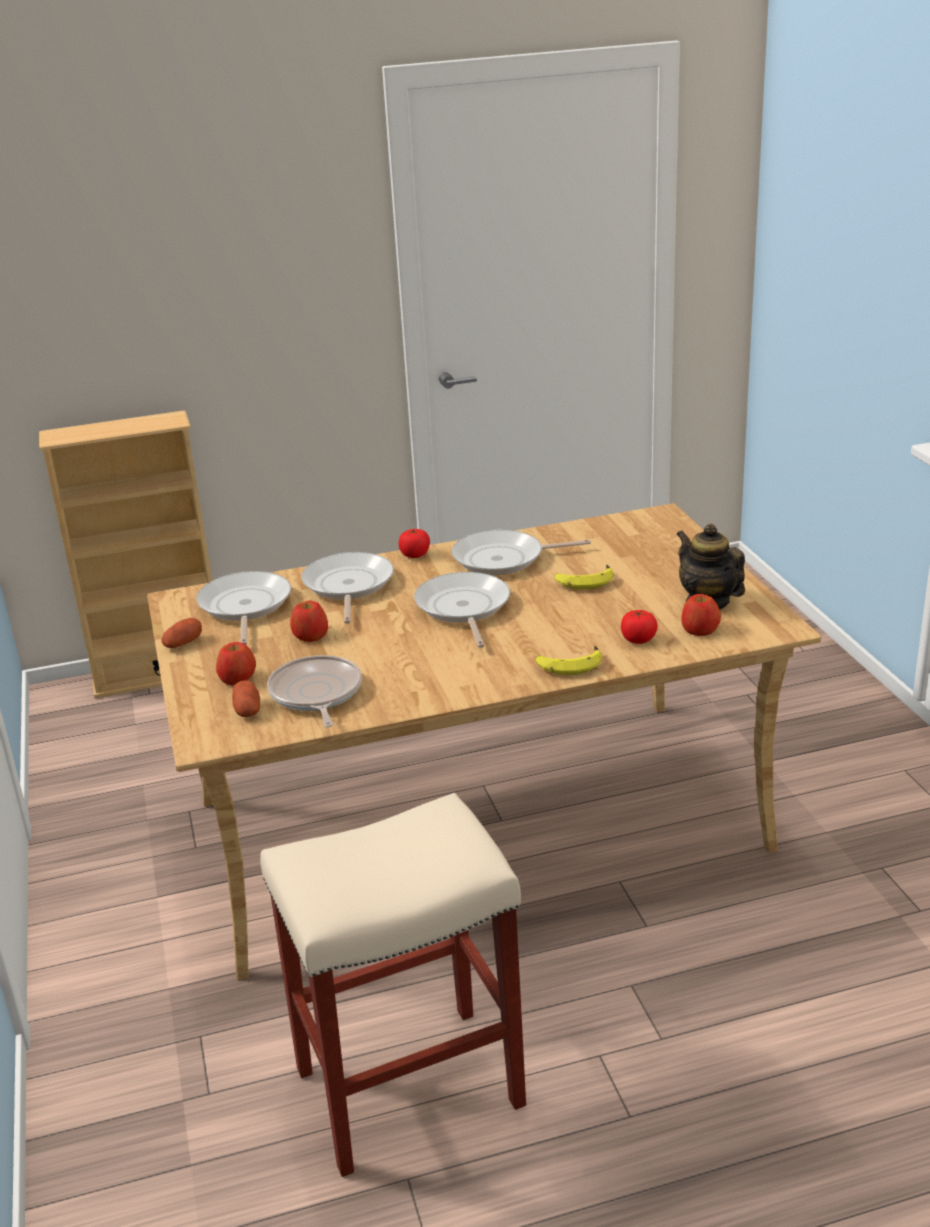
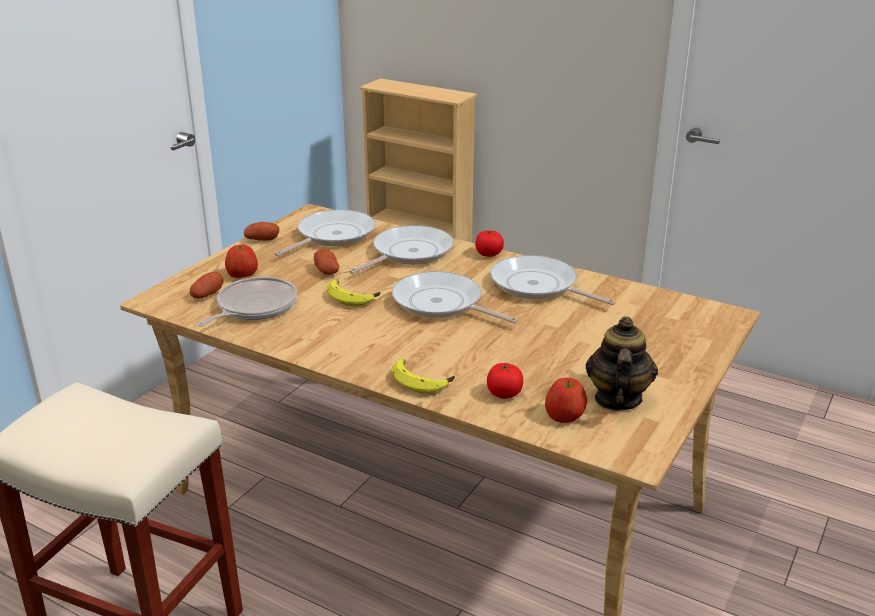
camera: 45 degrees right, 0 degrees up
(311, 635) = (327, 271): apple -> potato
(463, 608) = (441, 304): frying pan -> frying pan turned 90 degrees counterclockwise
(584, 581) = (558, 330): banana -> banana (352, 297)

